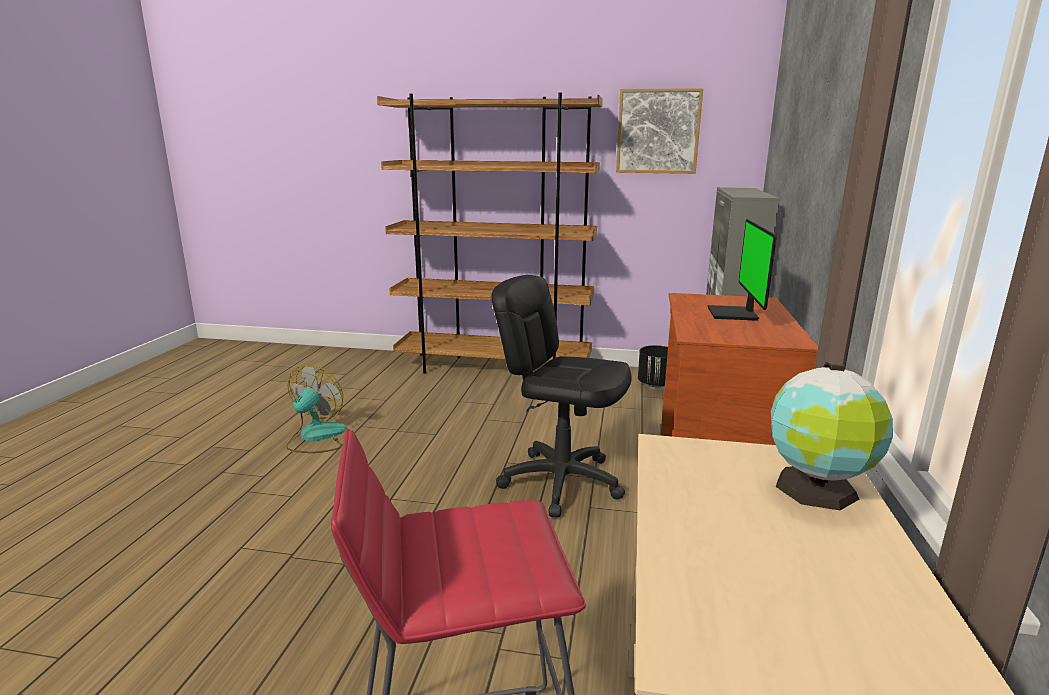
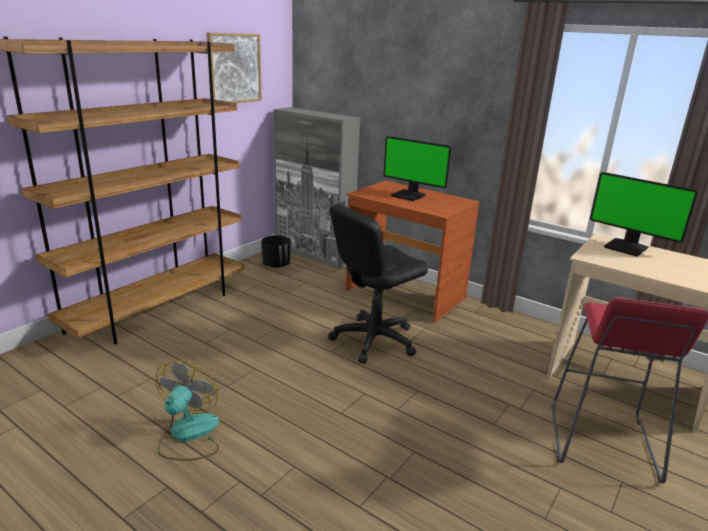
camera: 65 degrees left, 5 degrees up
(316, 437) = (188, 435): fan -> fan turned 60 degrees clockwise
(816, 491) = (627, 247): globe -> monitor

